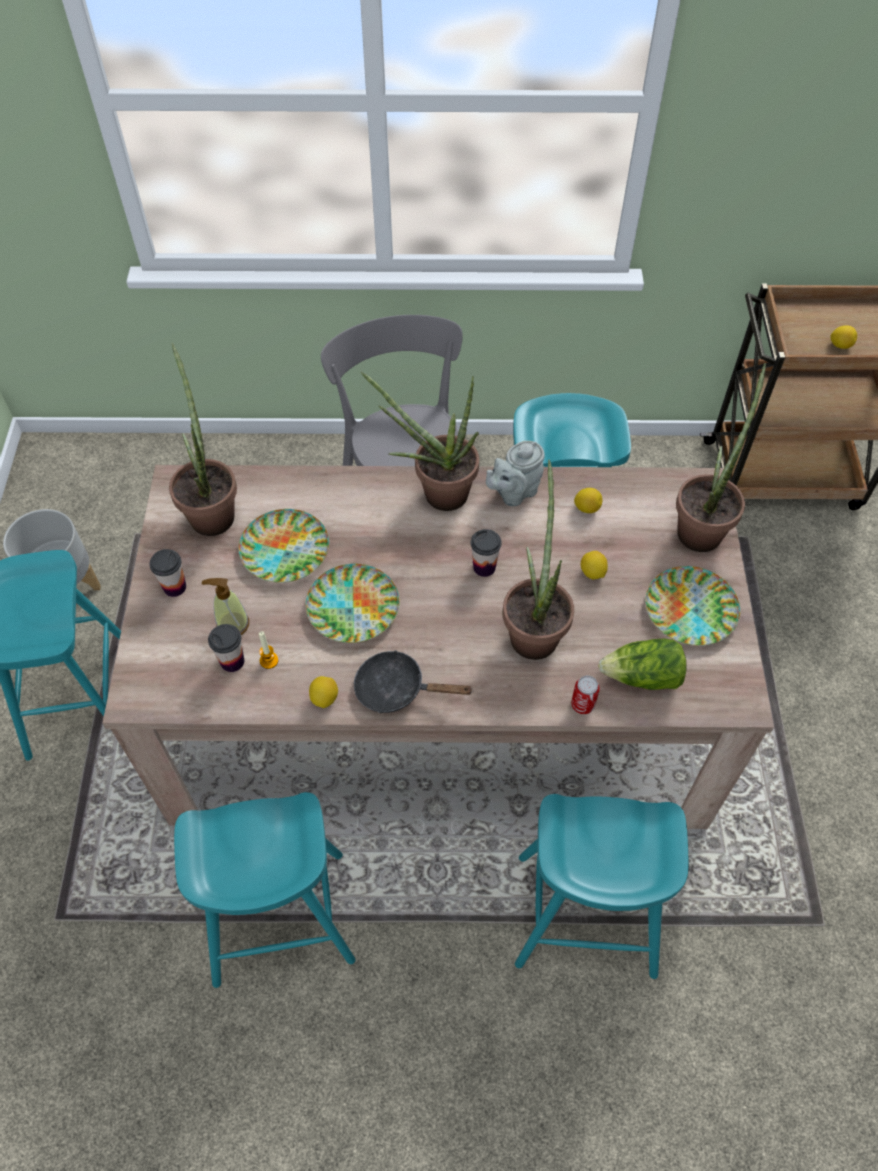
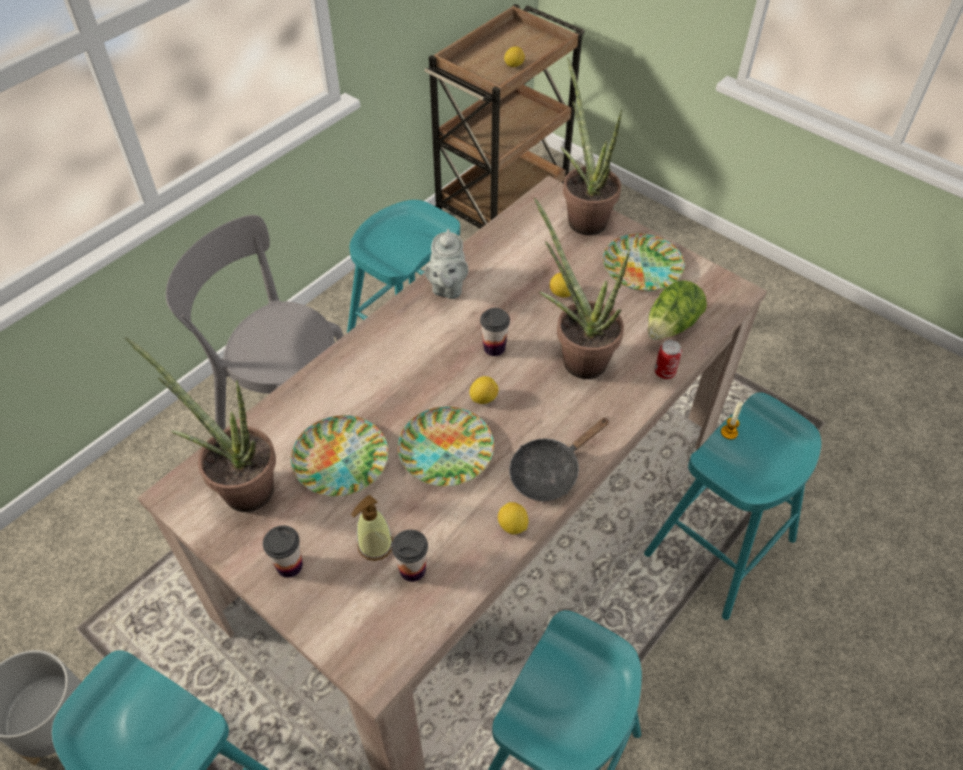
camera: 50 degrees left, 5 degrees down
(269, 660) = (438, 542): candle -> candle (729, 432)
(436, 493) = (396, 330): potted plant -> none
(587, 508) = (505, 260): lemon -> lemon (483, 398)

